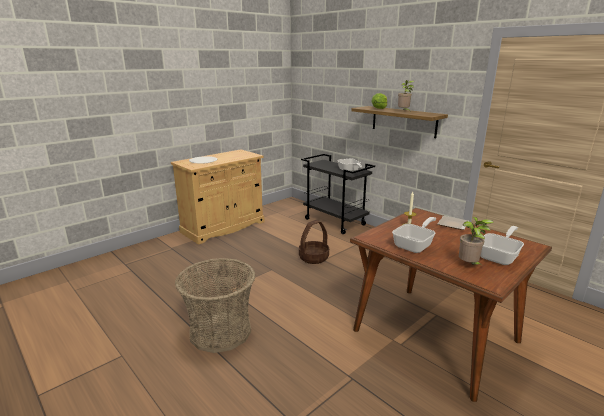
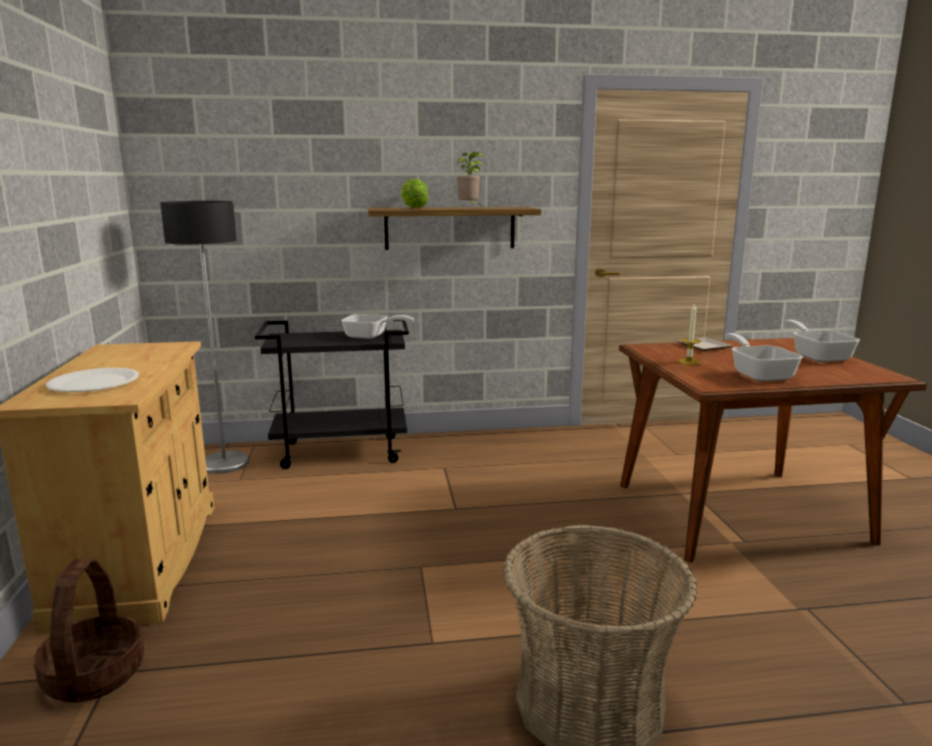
camera: 55 degrees left, 5 degrees down
(295, 209) = (224, 464): none -> floor lamp
(313, 257) = (436, 513): basket -> basket (94, 674)
(469, 265) = (838, 371): potted plant -> none

